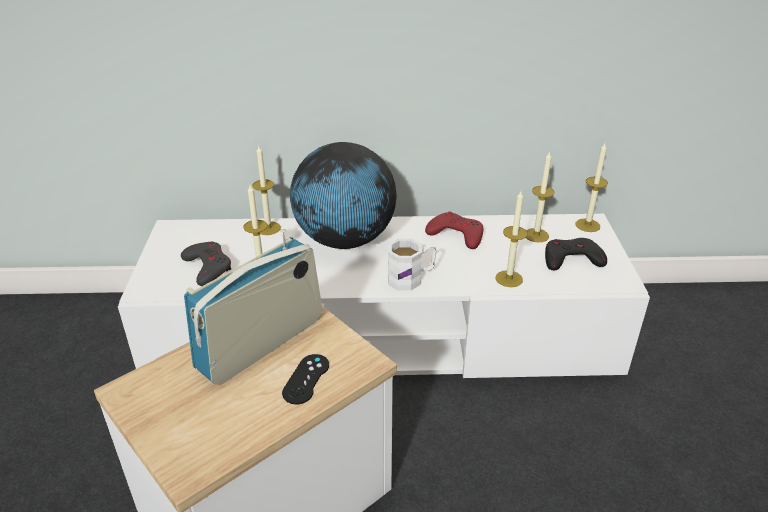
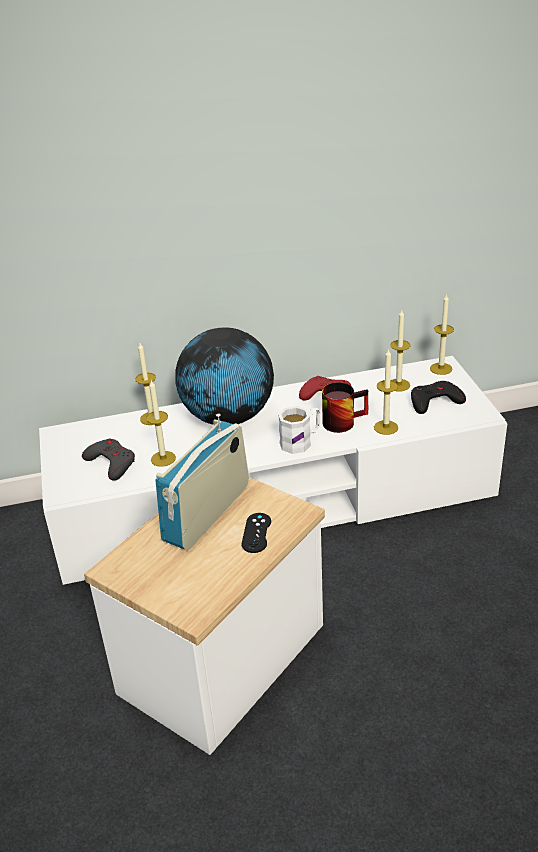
camera: 10 degrees left, 0 degrees up
(464, 263) = (342, 420): none -> mug

